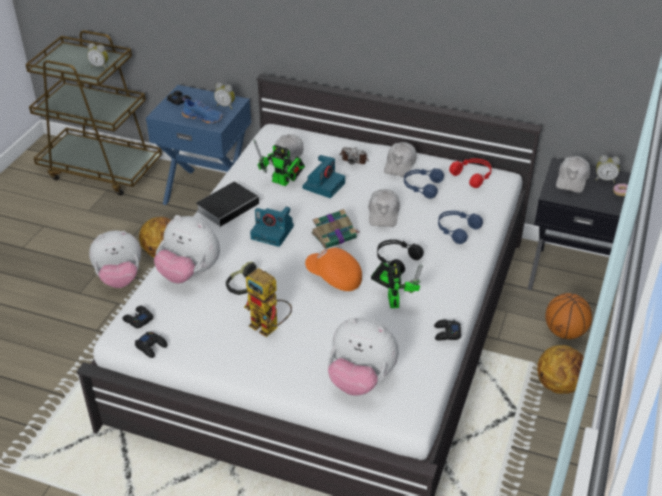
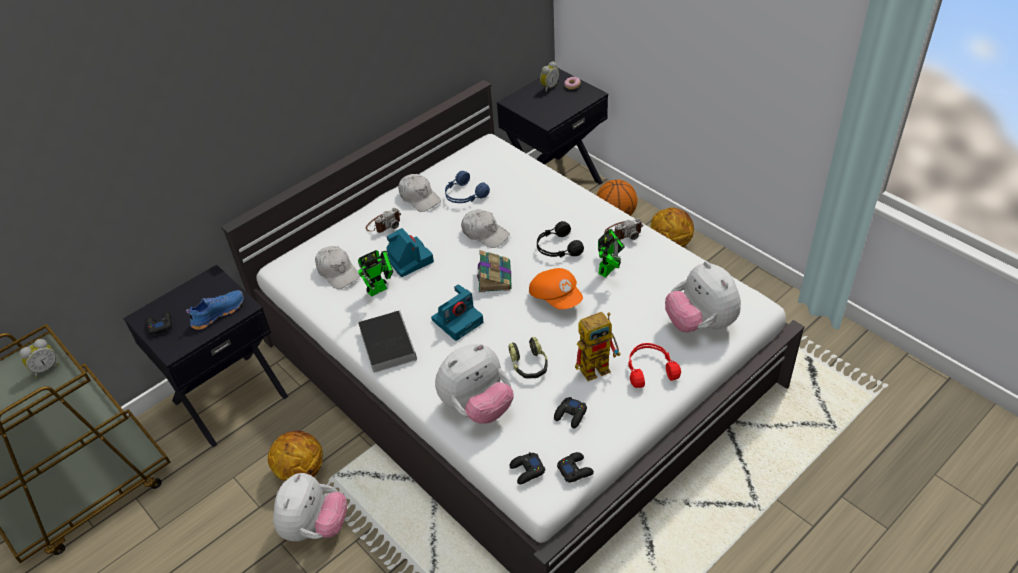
camera: 60 degrees left, 5 degrees up
(208, 192) = (229, 397): blue nightstand -> black nightstand
(226, 106) = (212, 287): alarm clock -> none
(334, 278) = (556, 297): orange cap -> orange cap turned 90 degrees counterclockwise
(360, 380) = (700, 323): plush toy -> plush toy turned 105 degrees clockwise
(392, 299) = (608, 268): toy robot -> toy robot turned 105 degrees clockwise
(447, 333) = (671, 250): black game controller -> black game controller (571, 415)
(448, 295) = (623, 232): none -> camera
(456, 230) = (541, 196): blue headphones -> none
(473, 176) = (474, 159): red headphones -> red headphones (649, 369)
(572, 180) = (536, 103): white cap -> none

